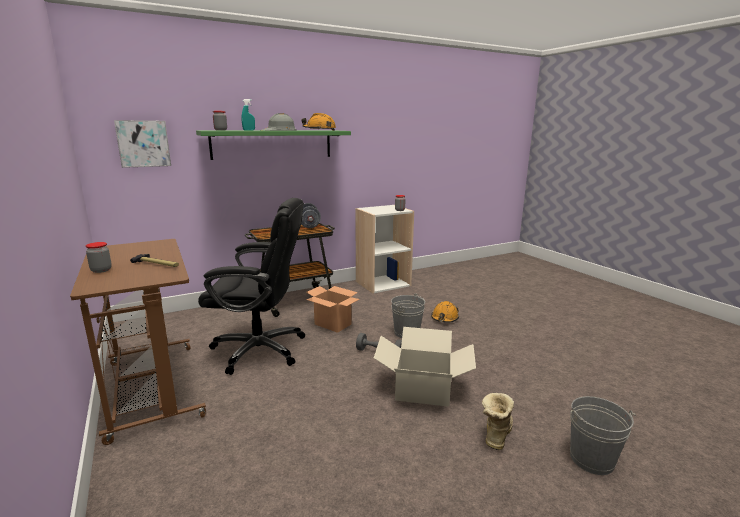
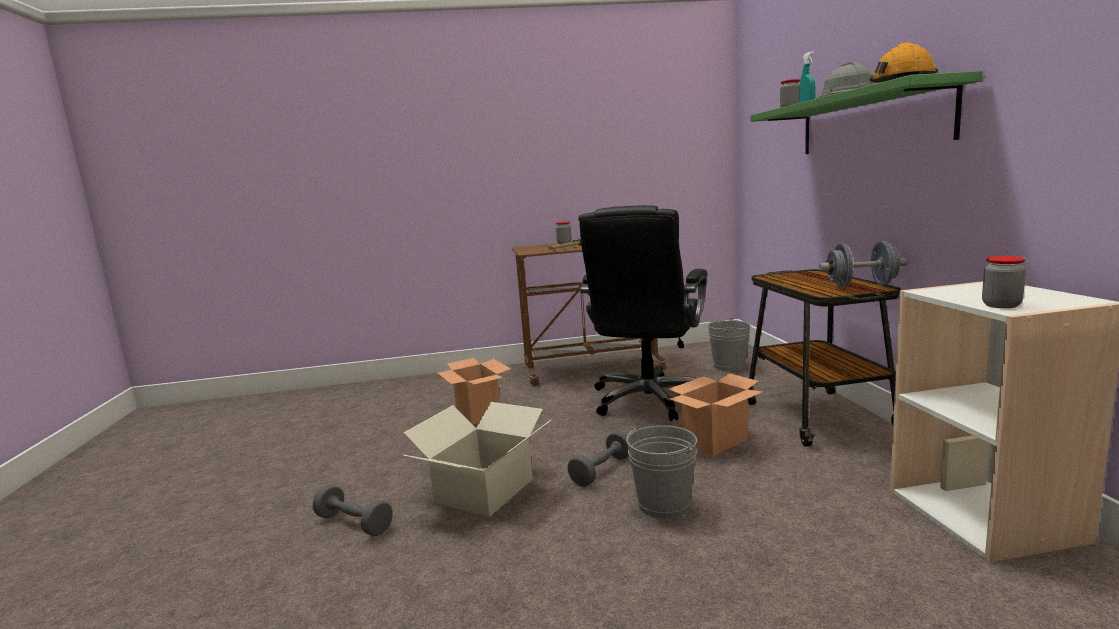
camera: 110 degrees right, 5 degrees down
(143, 143) = (765, 135): picture -> none
(284, 435) = (479, 414): none -> cardboard box
(444, 318) = (731, 570): orange hard hat -> none
(495, 434) = (354, 523): boot -> grey dumbbell
(591, 459) = (231, 587): grey bucket -> grey bucket (729, 366)

